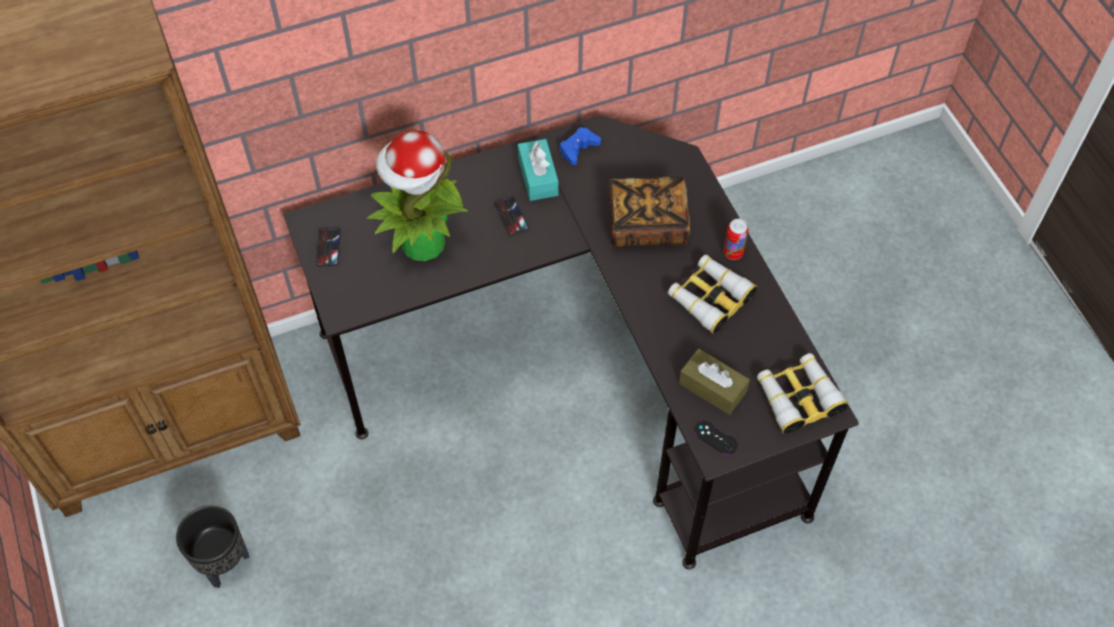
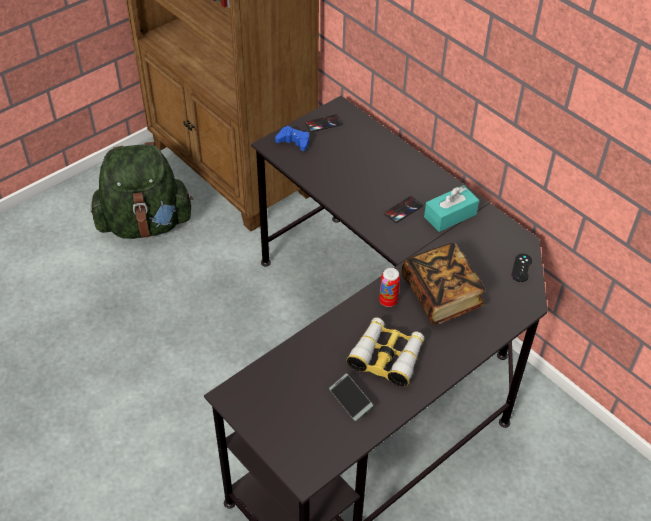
camera: 70 degrees right, 10 degrees down
(223, 562) = (145, 224): black planter -> green backpack
(422, 244) = (350, 168): potted plant -> none
(578, 149) = (493, 232): blue game controller -> blue game controller (294, 142)
(712, 388) = (295, 379): brown tissue box -> none
(715, 438) = (246, 392): black game controller -> black game controller (521, 268)
(733, 253) = (444, 362): can -> can (388, 301)
(753, 346) = (350, 400): none -> phone
(798, 397) = (310, 446): binoculars -> none

